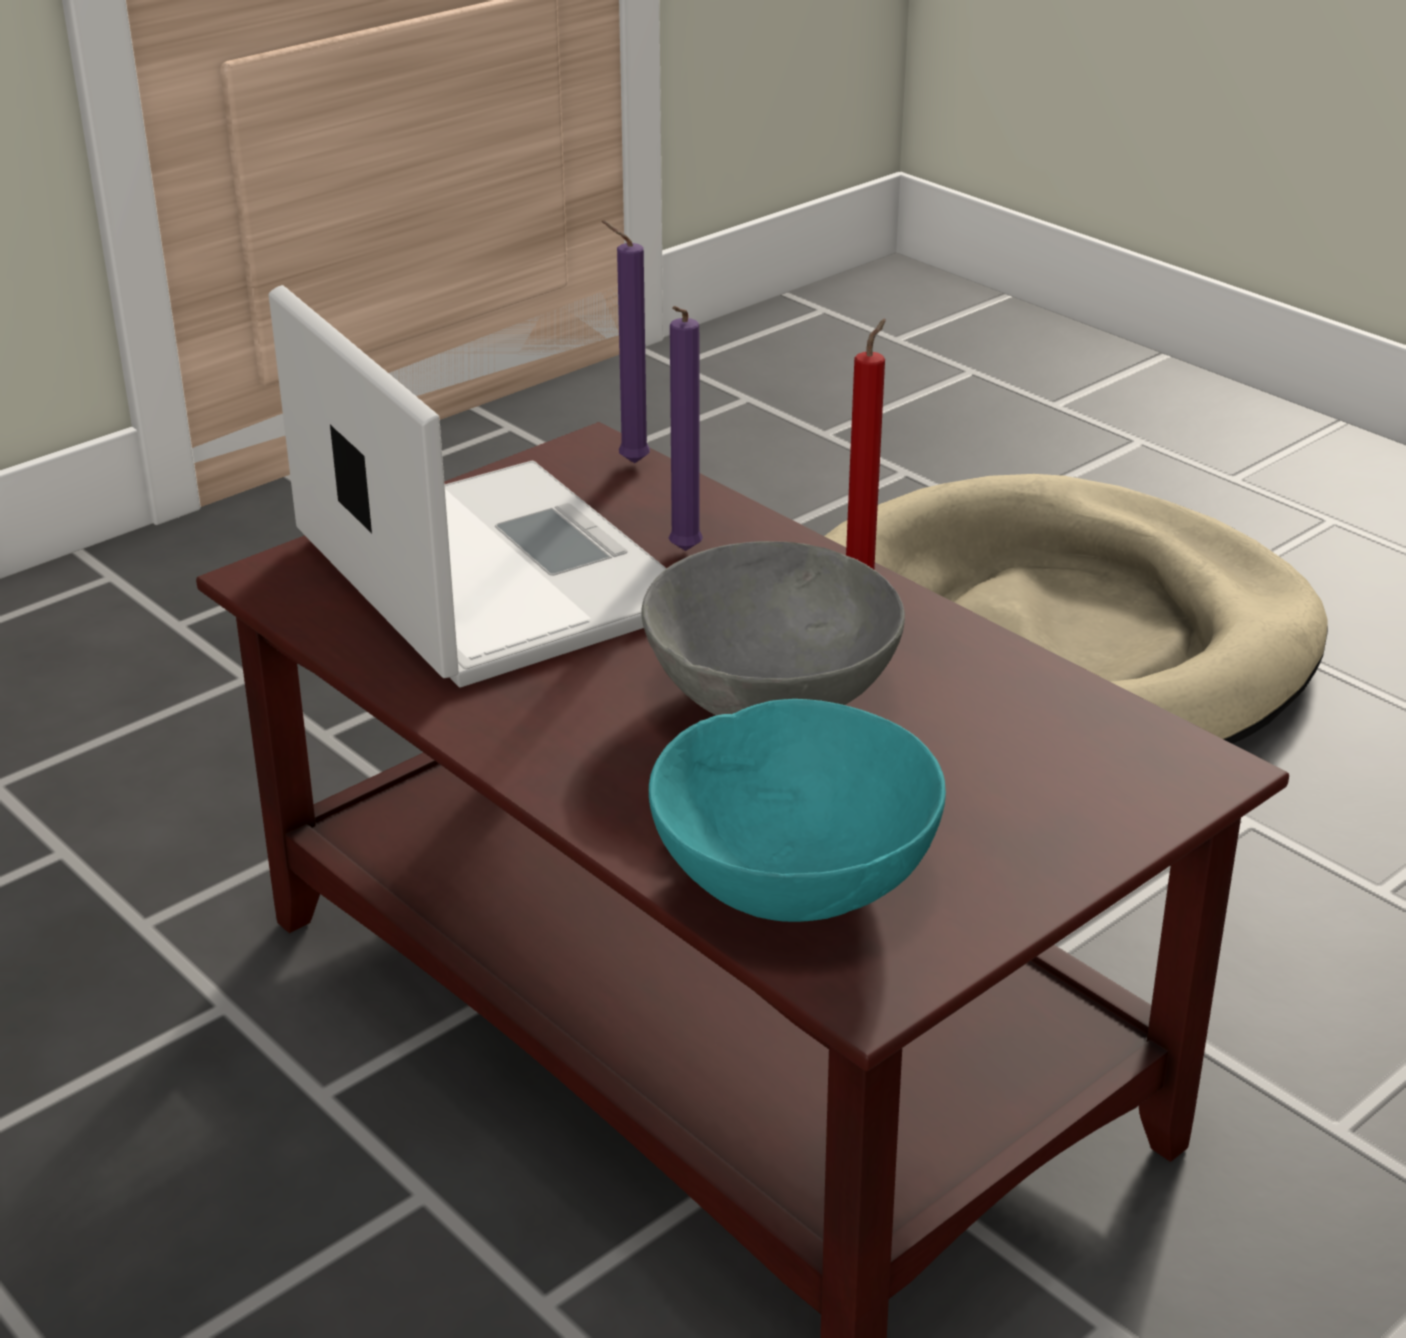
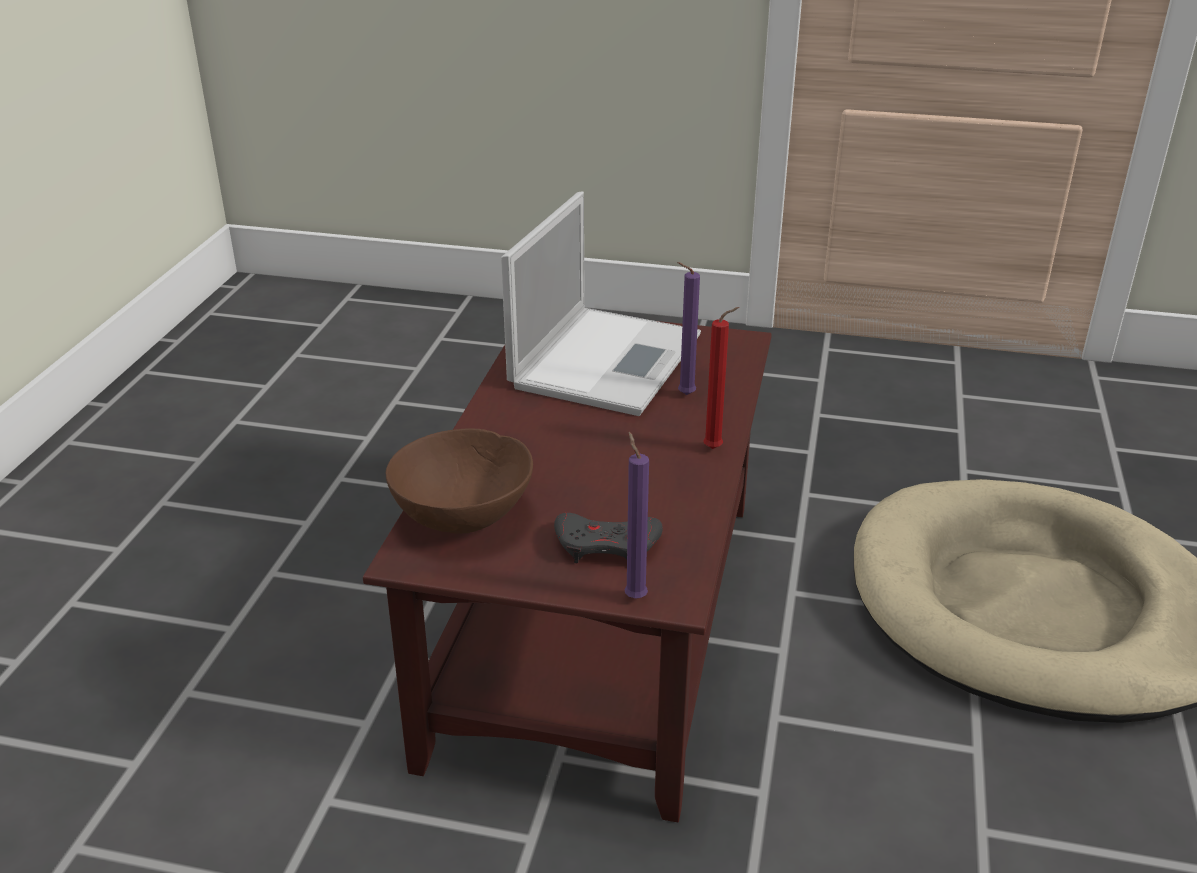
camera: 55 degrees right, 0 degrees up
(629, 462) = (743, 353): purple candle -> purple candle (634, 596)
(771, 697) = (593, 460): grey bowl -> none
(792, 879) = (463, 514): turquoise bowl -> brown bowl
(1020, 774) = (607, 545): none -> grey game controller

